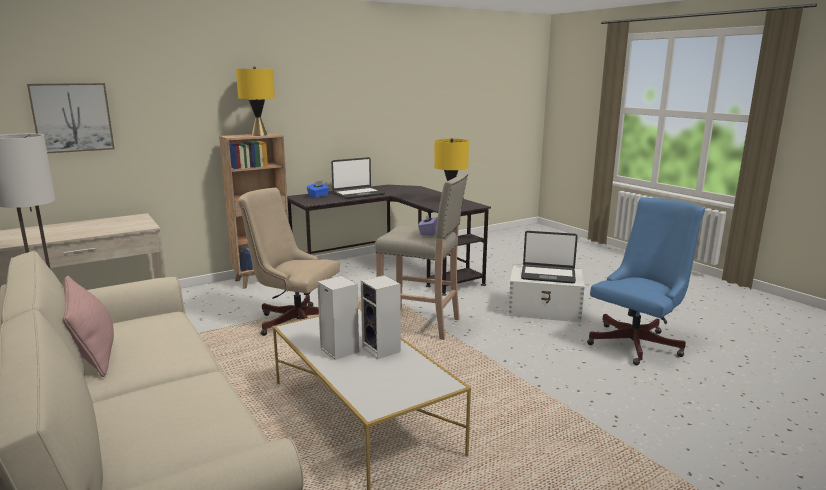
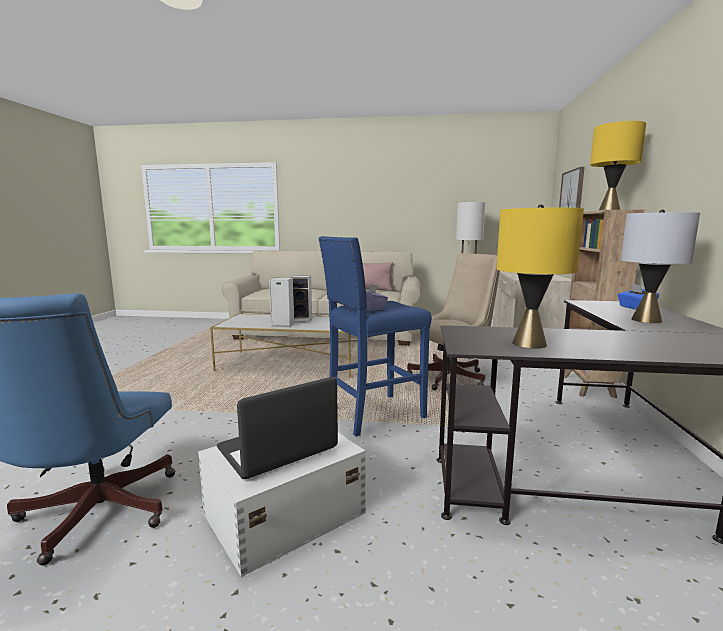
camera: 130 degrees right, 5 degrees down
(358, 194) = (647, 320): laptop -> grey table lamp
(421, 324) = (373, 415): beige stool -> blue stool

